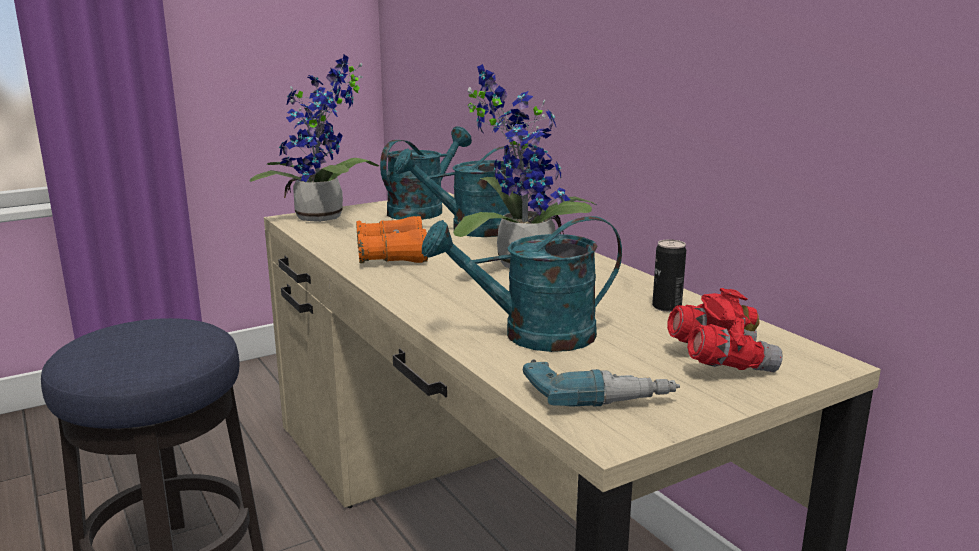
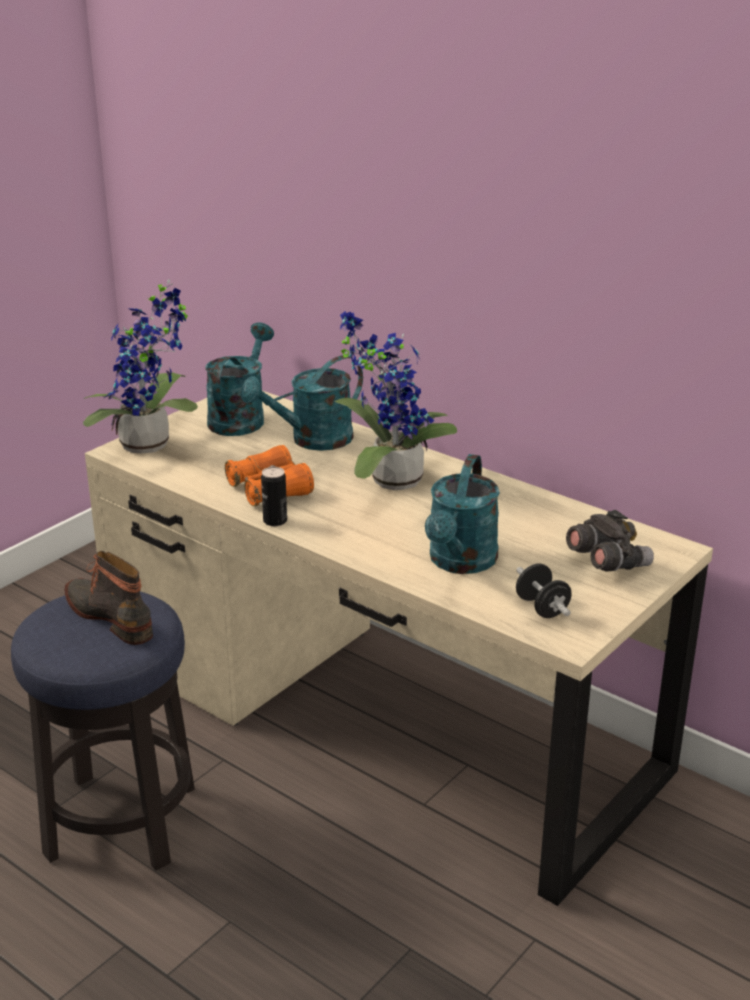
camera: 20 degrees left, 10 degrees up
(162, 339) = (111, 616): none -> boot
(532, 335) = (460, 563): turquoise watering can -> turquoise watering can turned 45 degrees counterclockwise
(598, 393) = (542, 608): power drill -> black dumbbell
(666, 307) = (541, 513): can -> can (275, 521)
(719, 362) = (607, 563): red binoculars -> grey binoculars

